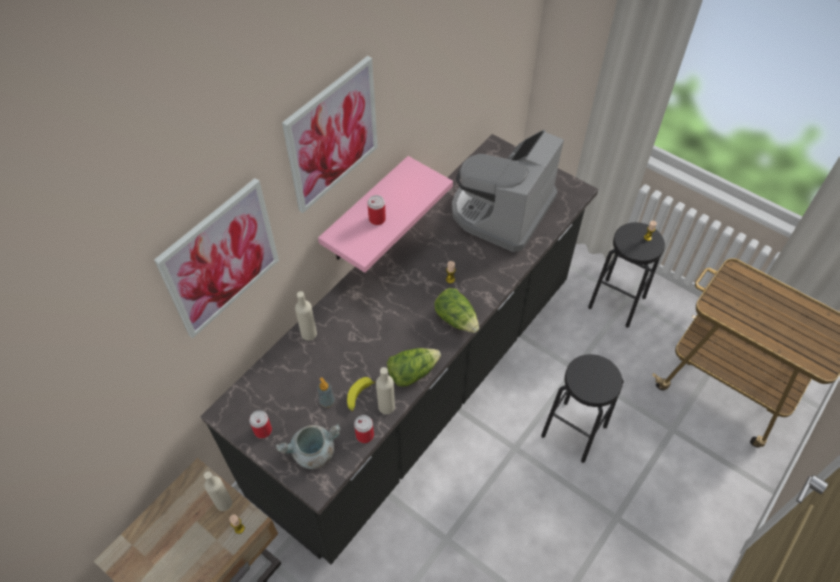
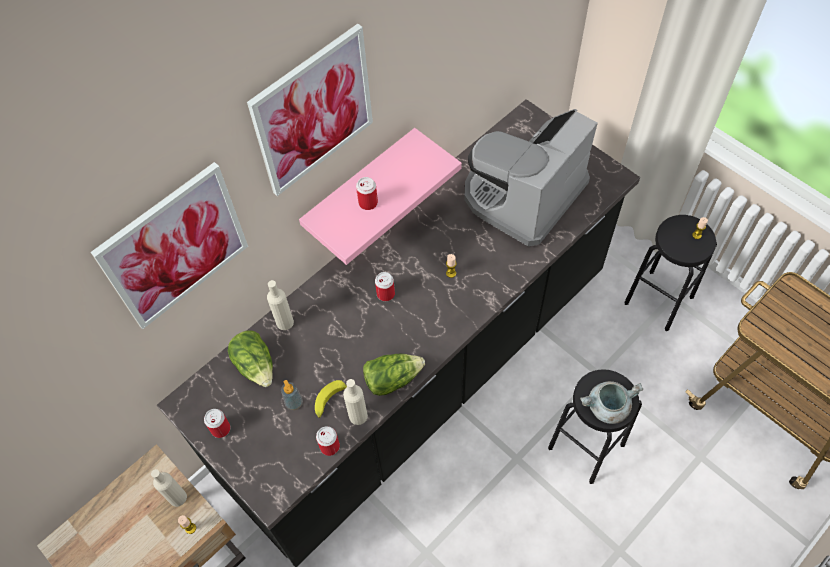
camera: 10 degrees right, 5 degrees up
(313, 453) = (271, 461): grey cooking pot -> grey cooking pot (607, 408)
(395, 301) = (385, 294): none -> can
(457, 319) = (451, 321): lettuce -> lettuce (256, 365)

